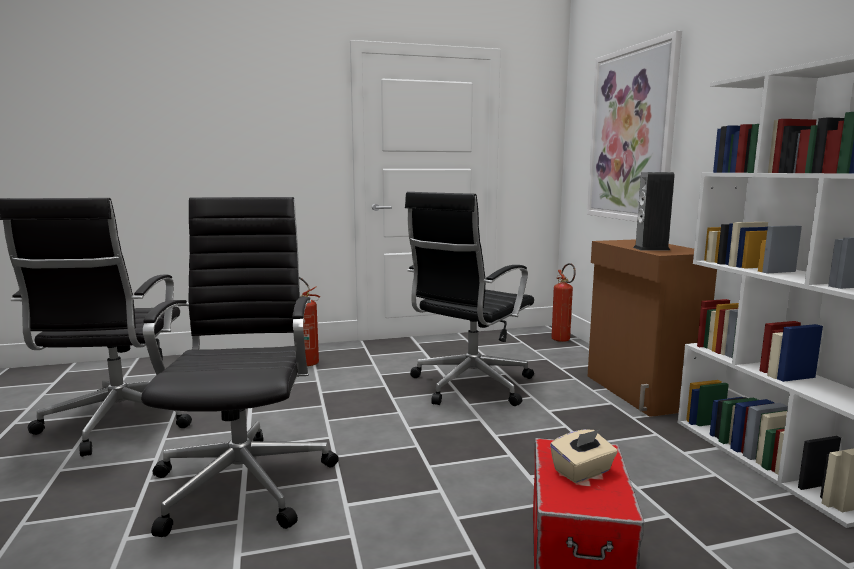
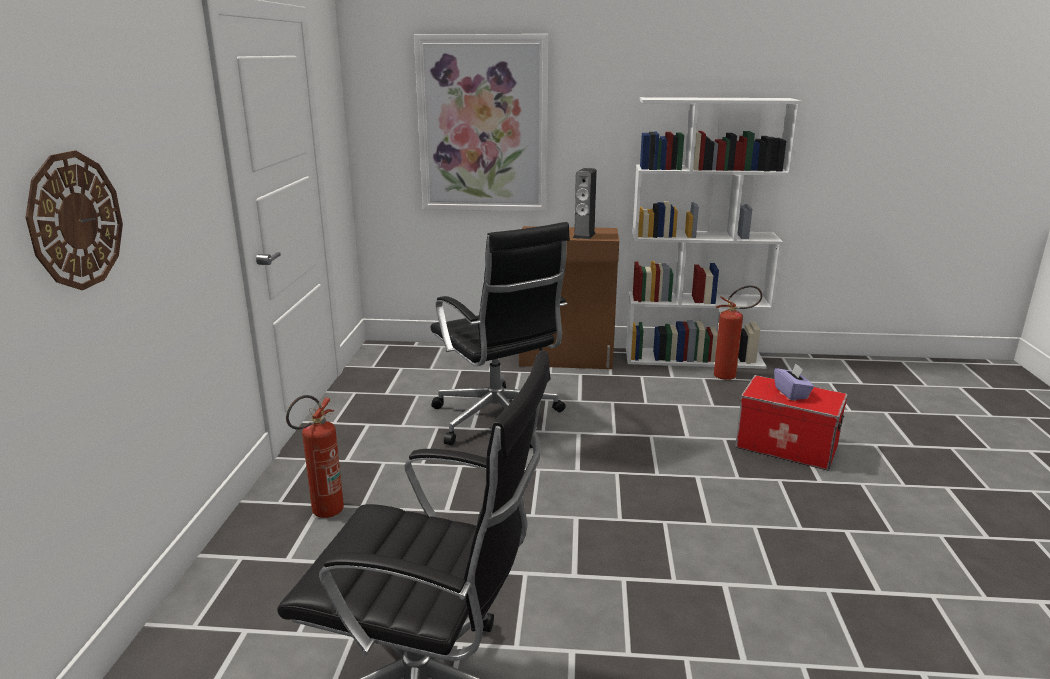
camera: 70 degrees left, 10 degrees up
(197, 143) = (75, 221): none -> wall clock
(245, 480) = (650, 578): black office chair -> none
(562, 340) = (418, 350): fire extinguisher -> fire extinguisher (730, 376)
(582, 471) = (791, 393): beige tissue box -> purple tissue box

